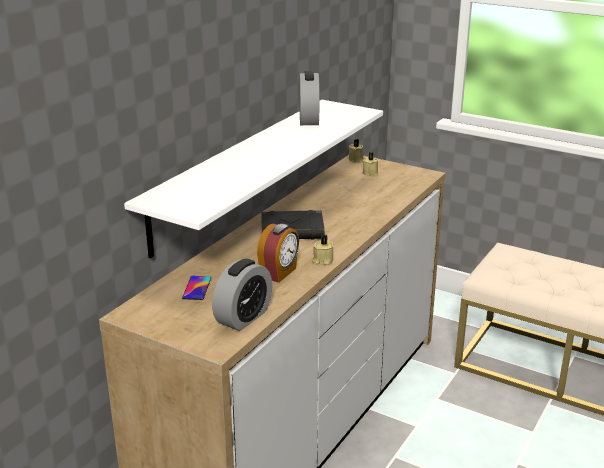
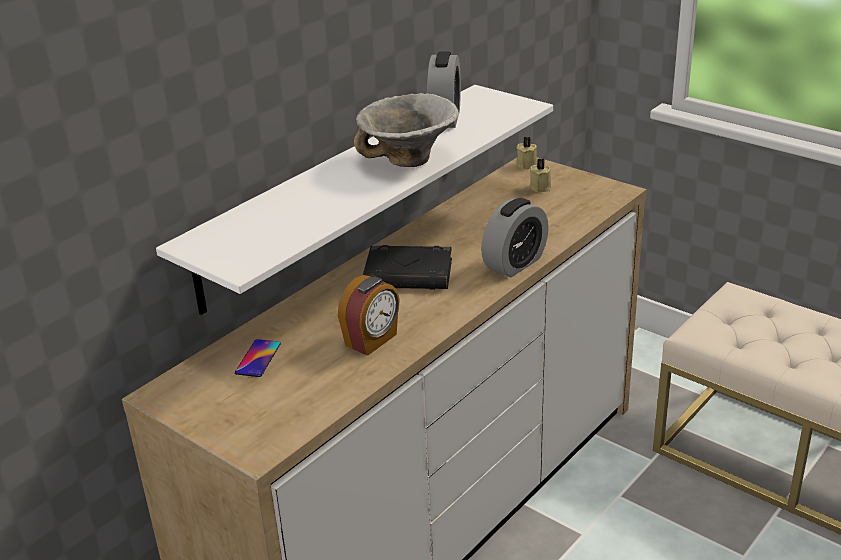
camera: 10 degrees right, 5 degrees up
(243, 318) = (305, 408): alarm clock -> alarm clock (515, 264)
(293, 146) = (408, 162): none -> bowl
(322, 260) = (435, 324): beige candle -> none

